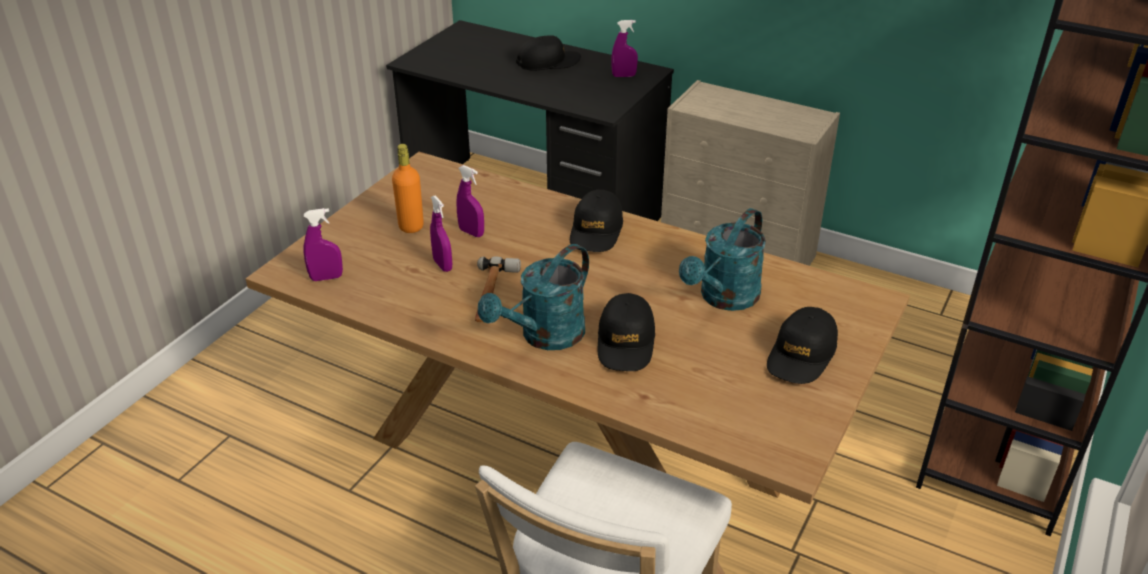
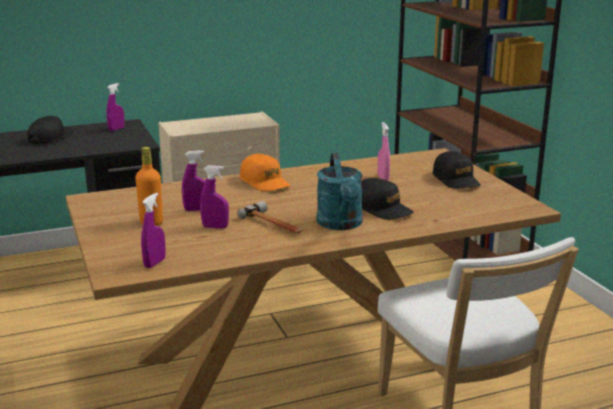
camera: 50 degrees left, 15 degrees down
(596, 231) = (265, 182): black cap -> orange cap
(724, 298) = (383, 178): turquoise watering can -> pink spray bottle

